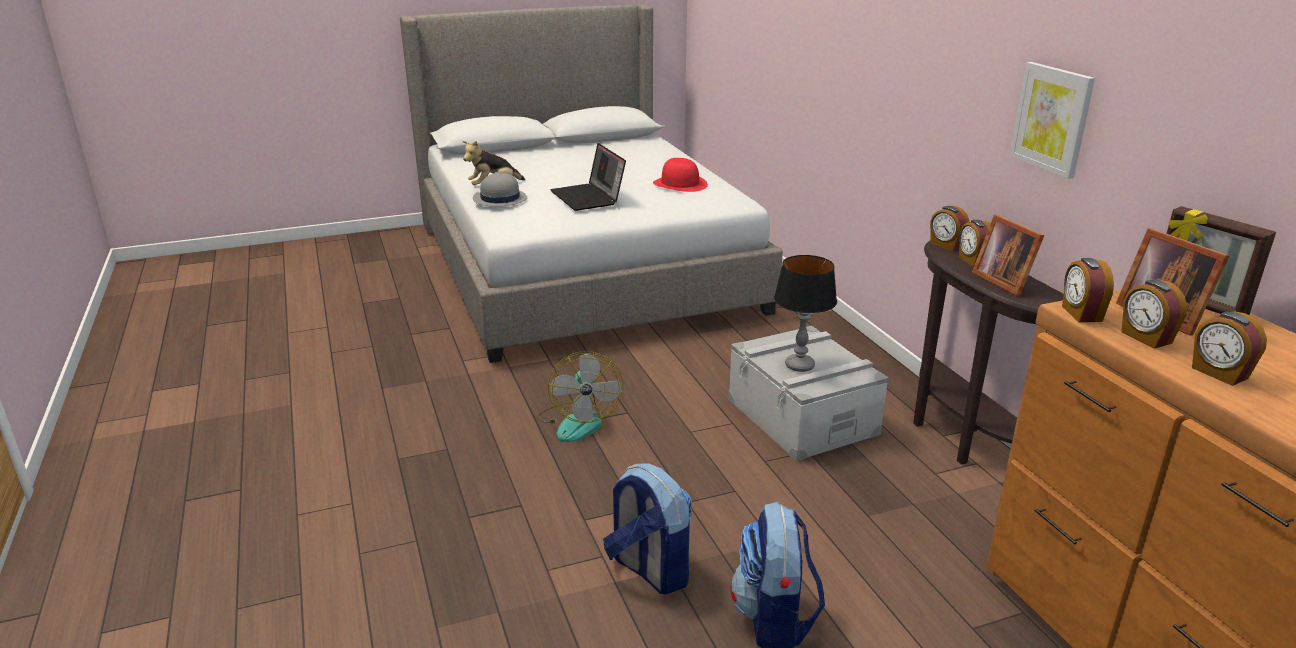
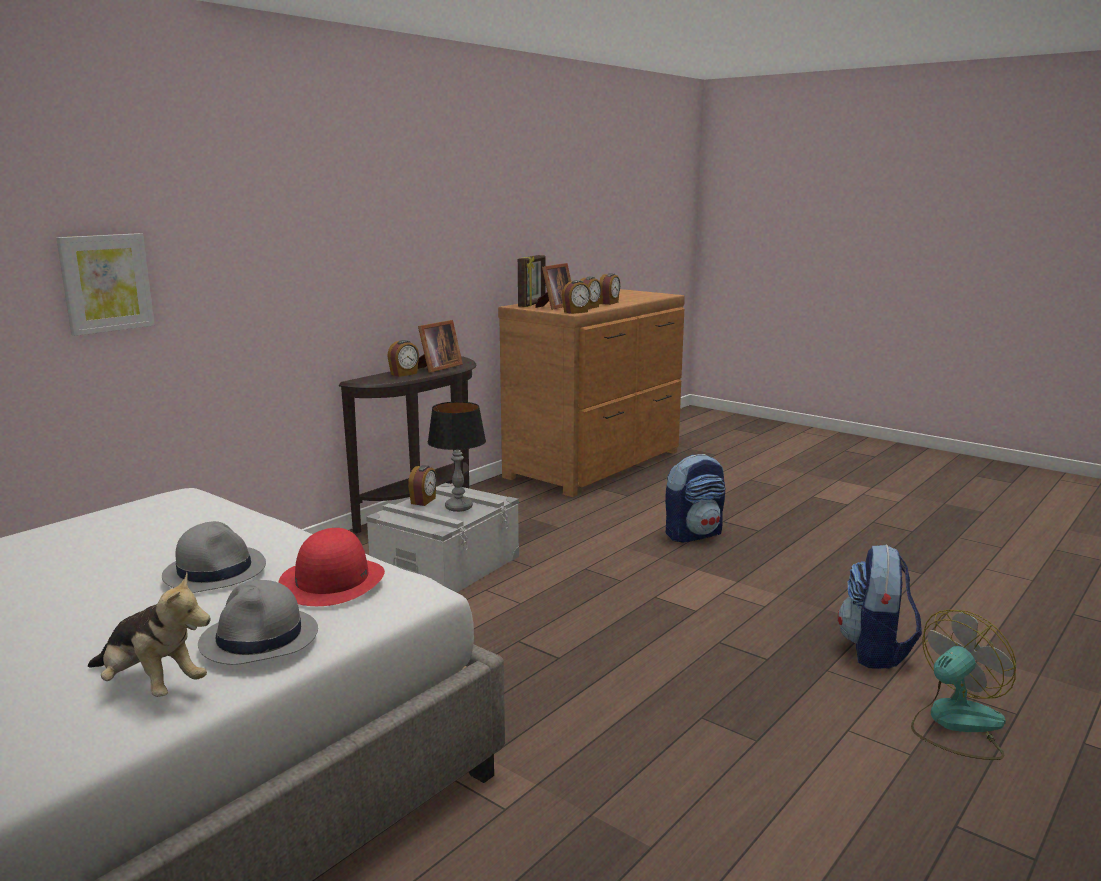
camera: 120 degrees left, 10 degrees down
(578, 421) = (563, 660): fan -> fan (956, 724)
(589, 198) = (215, 570): laptop -> grey hat
(649, 570) = (710, 574): backpack -> backpack (875, 651)
(680, 184) = (93, 538): red hat -> red hat (332, 580)
(946, 245) = (376, 380): alarm clock -> alarm clock (424, 501)
(1052, 119) = (397, 251): picture -> picture (106, 283)

